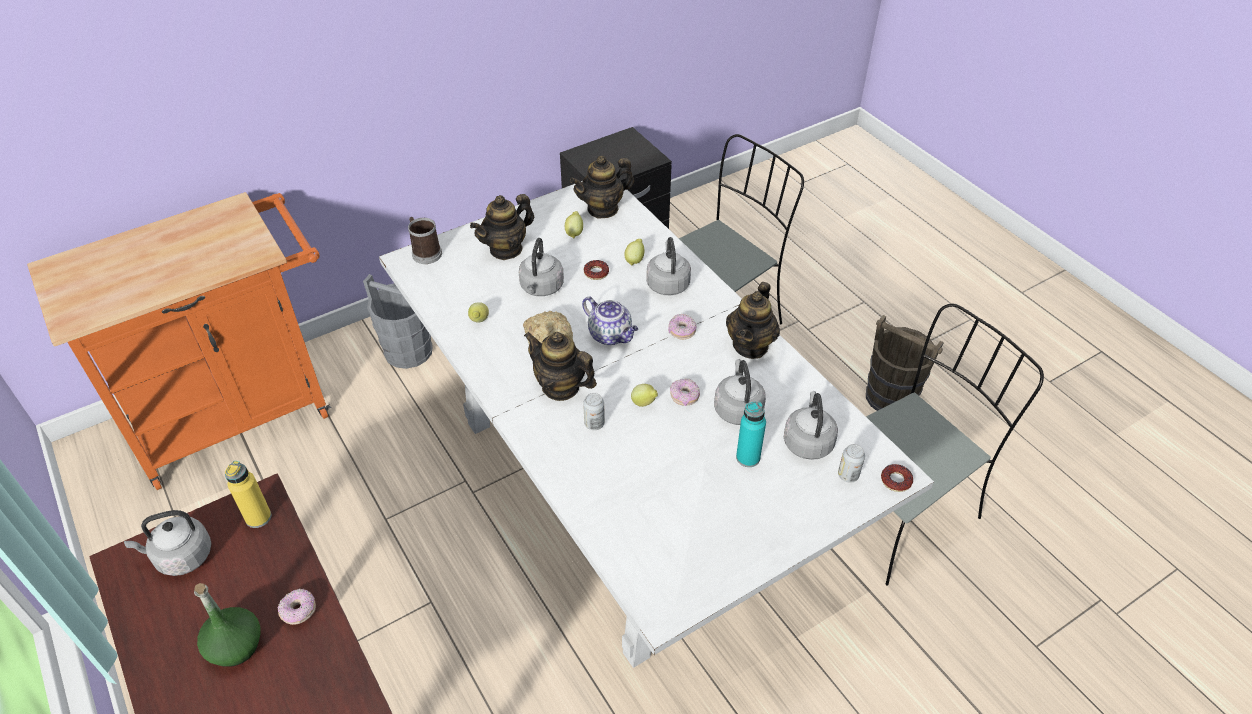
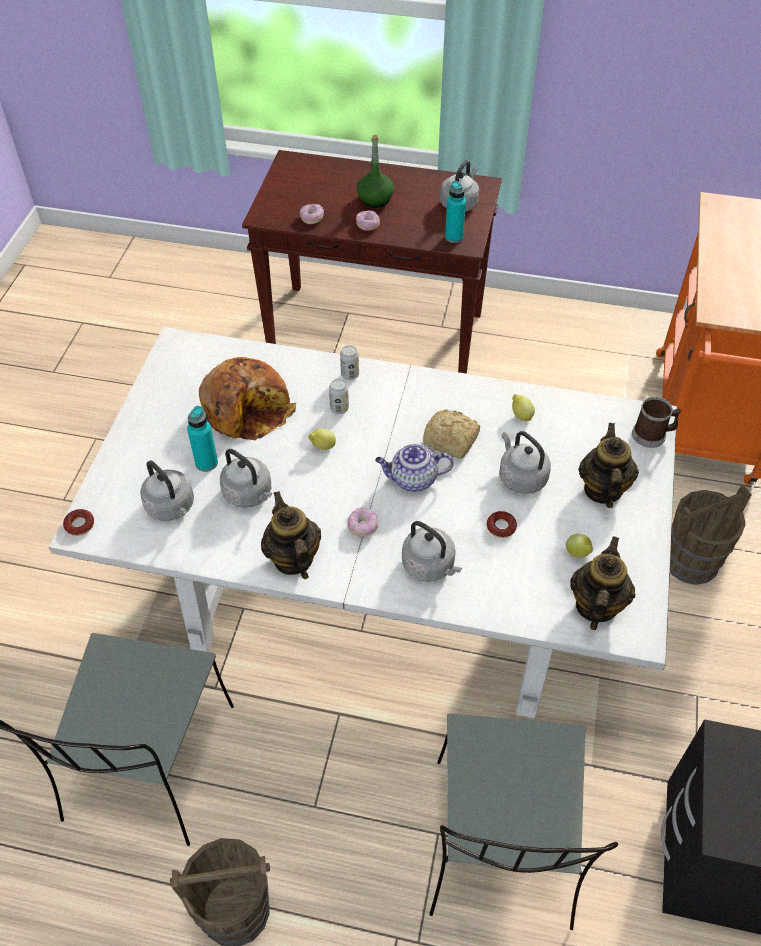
camera: 135 degrees right, 5 degrees up
(258, 517) = (454, 237): yellow bottle -> turquoise bottle
(408, 350) = (691, 561): grey bucket -> brown bucket
(561, 387) = (394, 415): teapot -> none
(635, 260) = (488, 568): lemon -> none
(666, 481) = (247, 408): none -> bread
(684, 397) = (299, 473): donut -> donut (312, 218)
(848, 475) = (120, 503): can -> can (350, 374)

